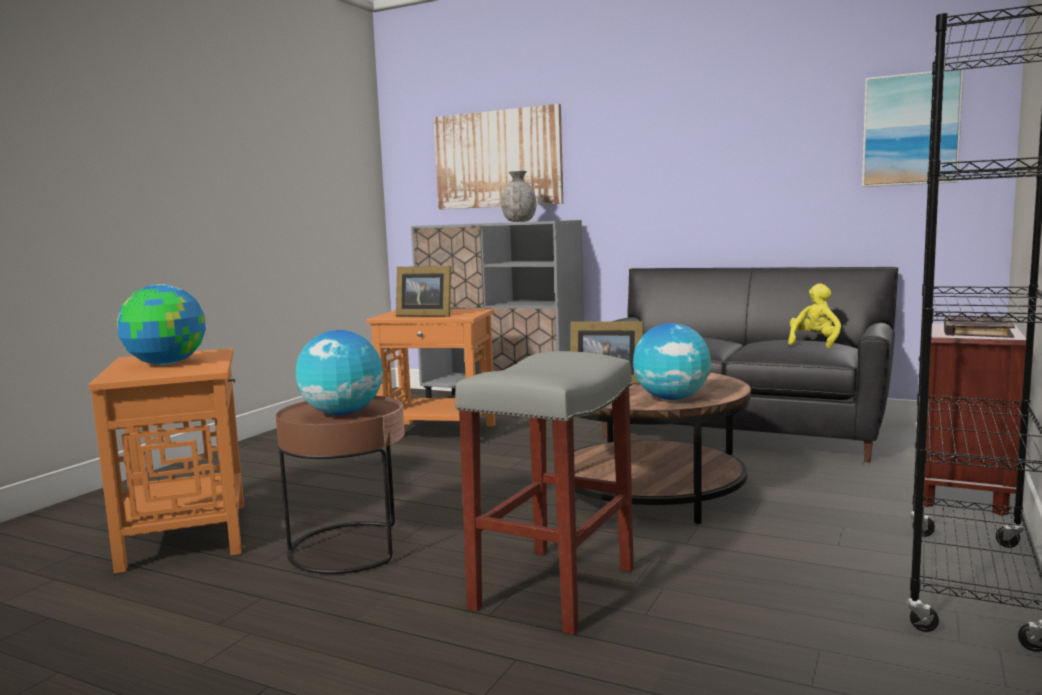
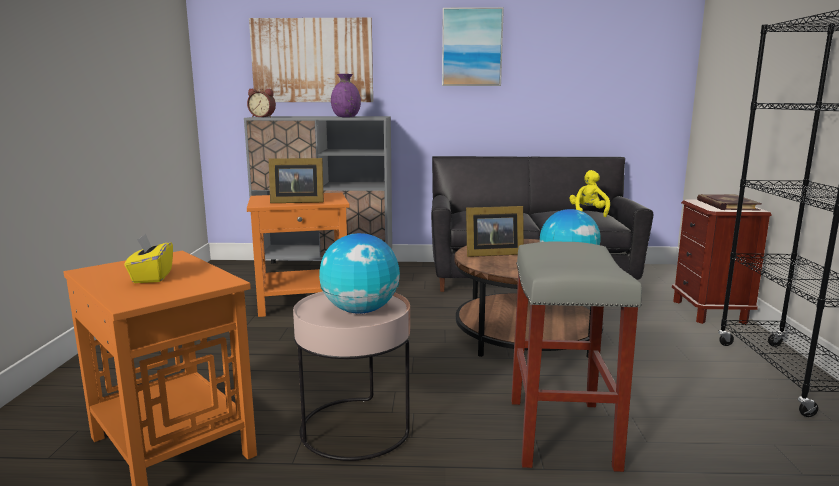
camera: 25 degrees left, 5 degrees up
(166, 363) = (152, 277): globe -> yellow tissue box
(349, 547) = (355, 428): brown side table -> pink side table
(433, 224) = (263, 117): none -> alarm clock
(519, 221) = (346, 117): grey vase -> purple vase
(911, 130) = (634, 62): picture -> picture (472, 47)

